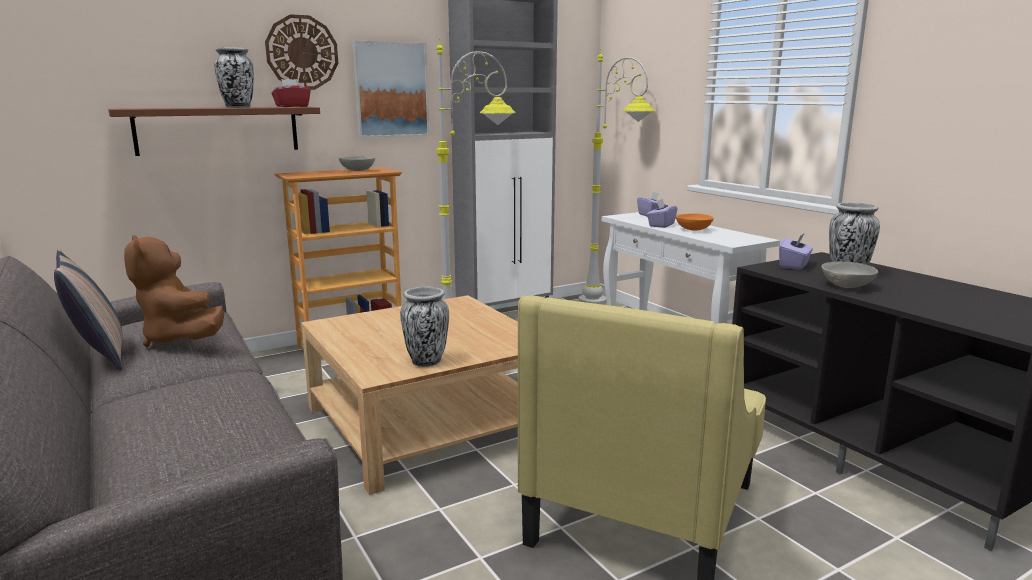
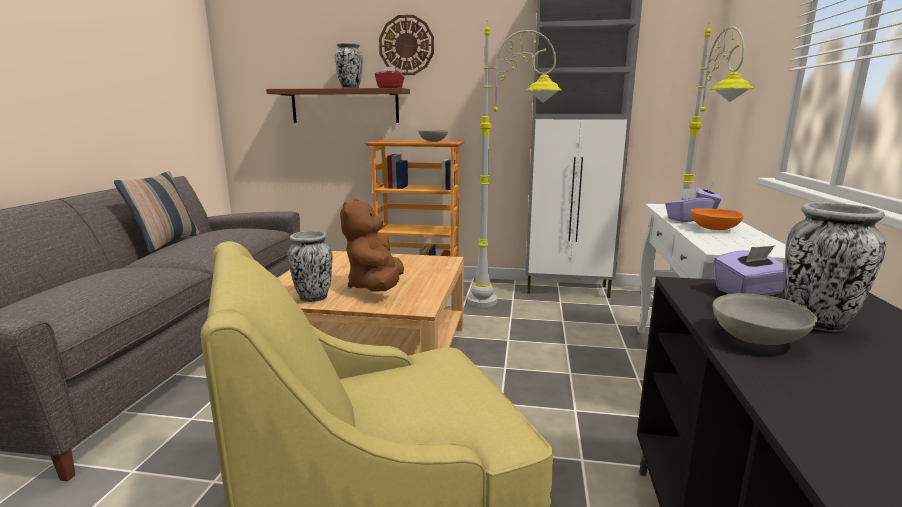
camera: 40 degrees right, 0 degrees up
(181, 339) = (205, 241): brown plush toy -> brown plush toy (376, 287)
(391, 90) = (478, 74): picture -> none

